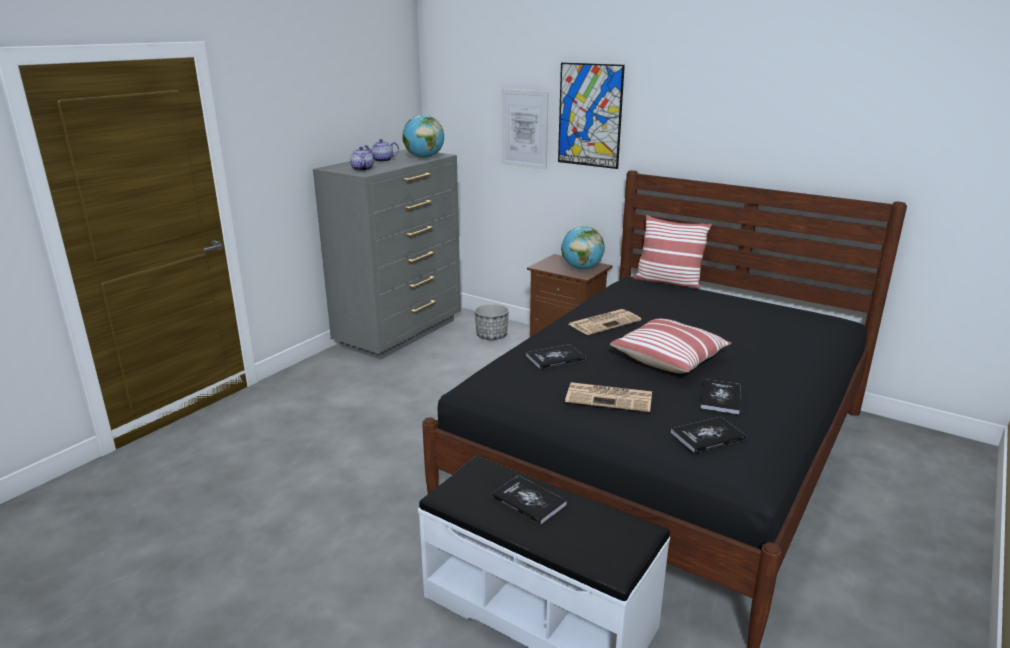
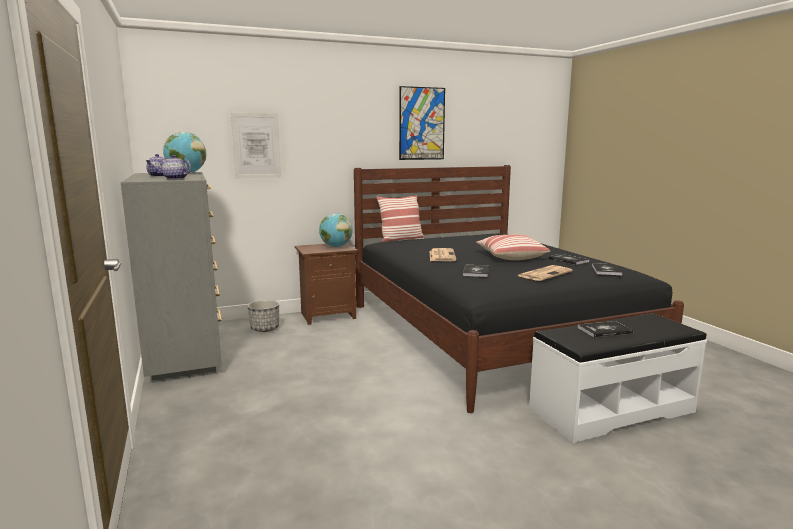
camera: 55 degrees left, 10 degrees down
(590, 115) = (316, 130): picture -> picture (422, 123)

